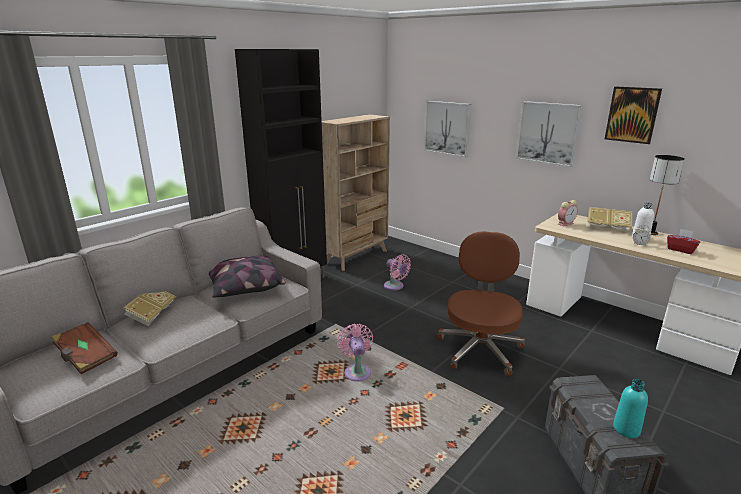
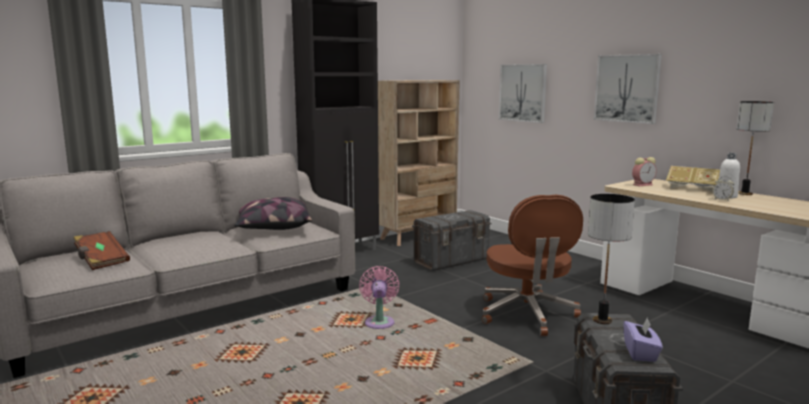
camera: 10 degrees right, 10 degrees down
(152, 315) = (174, 239): book -> none
(395, 286) = (451, 261): pink fan -> grey storage box
(480, 349) = (527, 315): brown office chair -> brown office chair turned 150 degrees clockwise
(578, 387) = (602, 321): none -> table lamp
(626, 429) = (640, 353): turquoise bottle -> purple tissue box
(632, 114) = (715, 59): picture -> none
(681, 250) = (771, 205): red tissue box -> none

